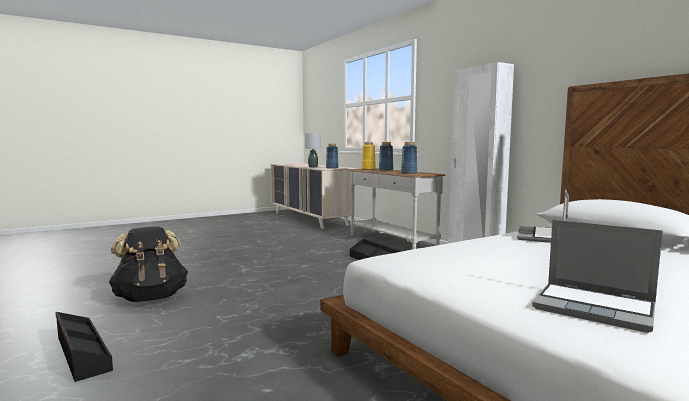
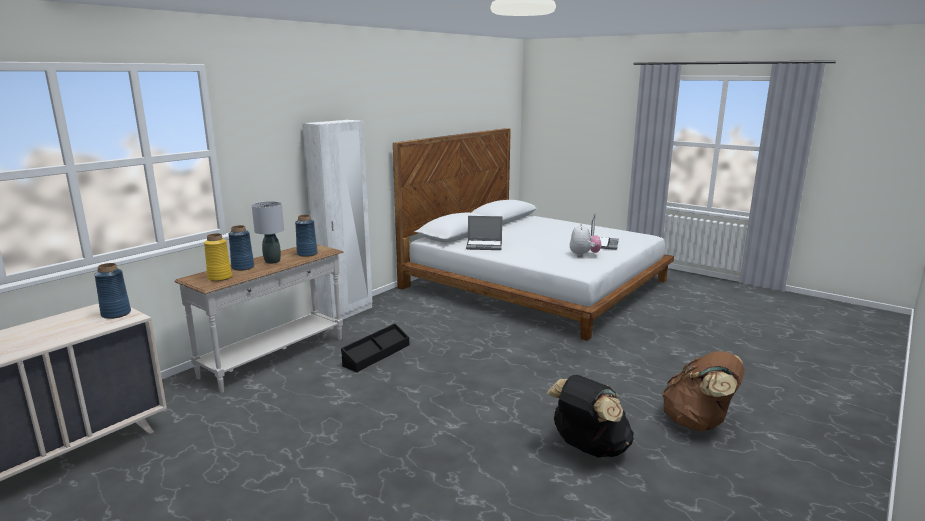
camera: 110 degrees left, 10 degrees up
(81, 353) = (698, 422): black storage box -> brown backpack
(313, 167) = (75, 334): grey table lamp -> grey table lamp (273, 261)
(483, 274) = (584, 255): none -> plush toy

